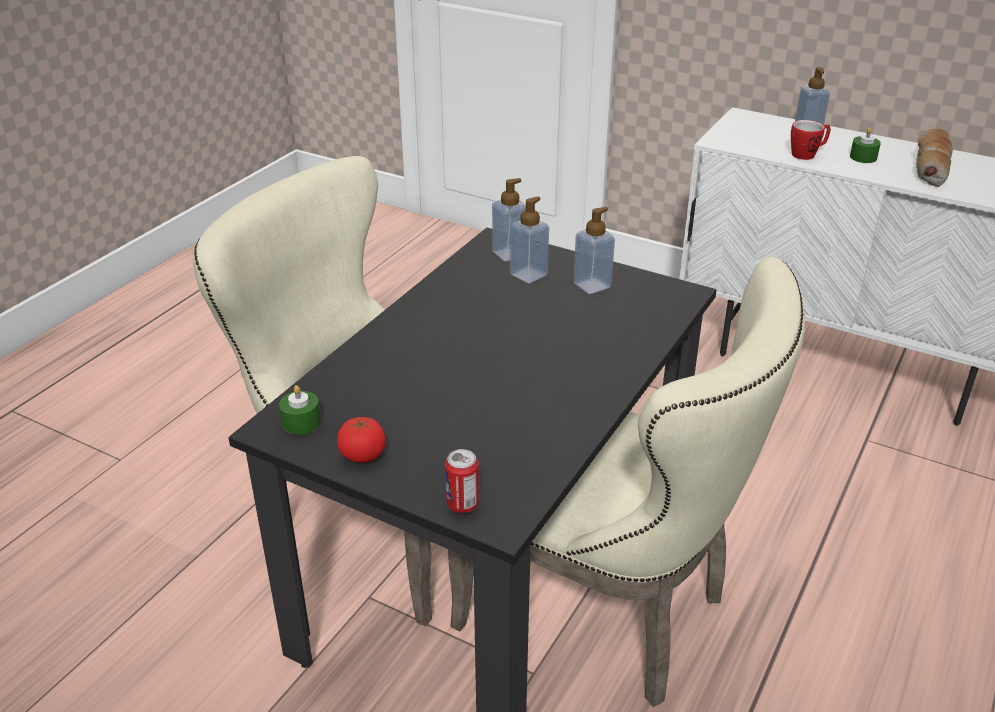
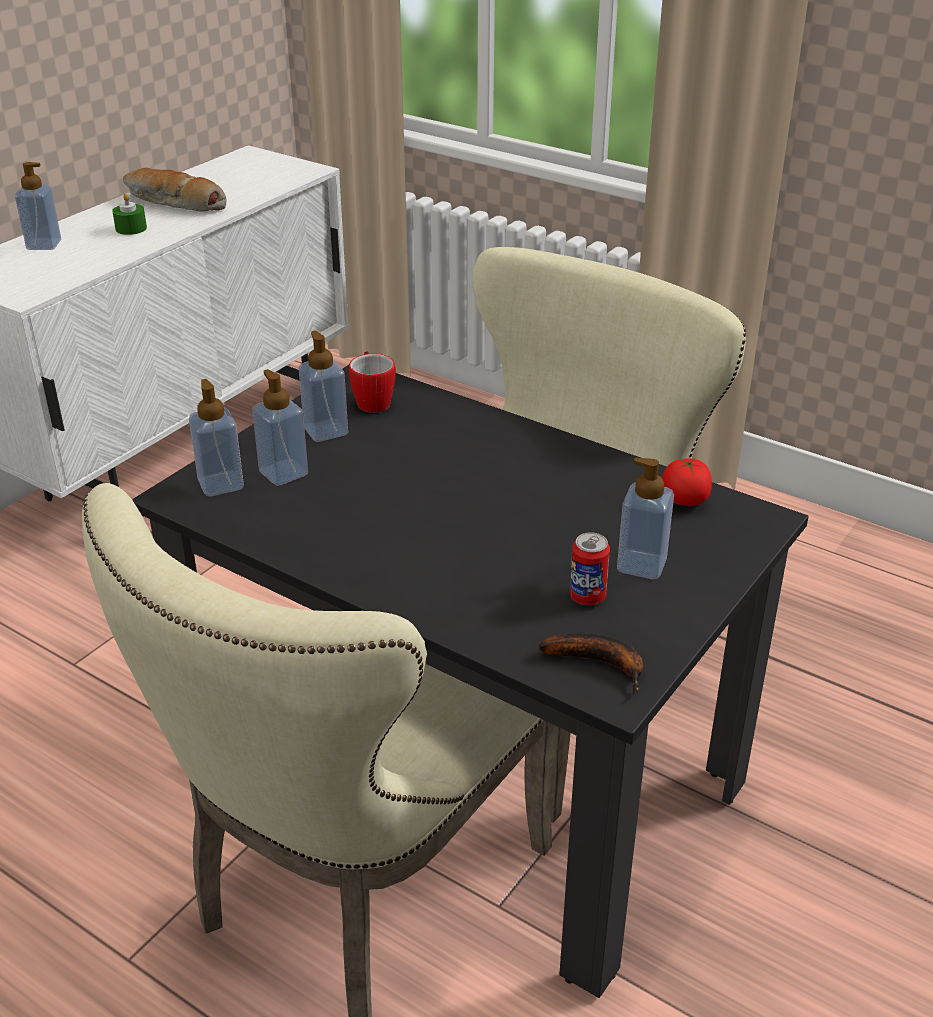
camera: 85 degrees left, 0 degrees up
(301, 422) = (601, 664): green candle -> banana
(362, 455) = (665, 610): tomato -> tomato (685, 500)
(423, 443) = (641, 565): none -> soap dispenser
(462, 504) = (742, 541): can -> can (587, 597)
(807, 154) = (102, 253): mug -> mug (372, 401)

